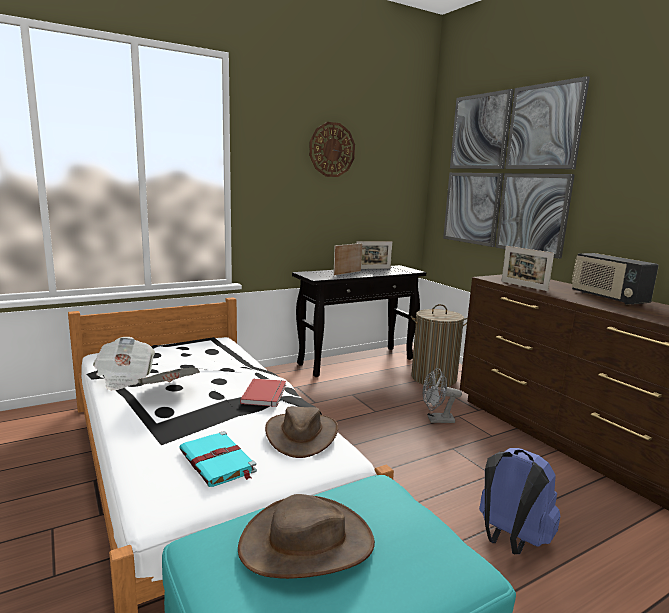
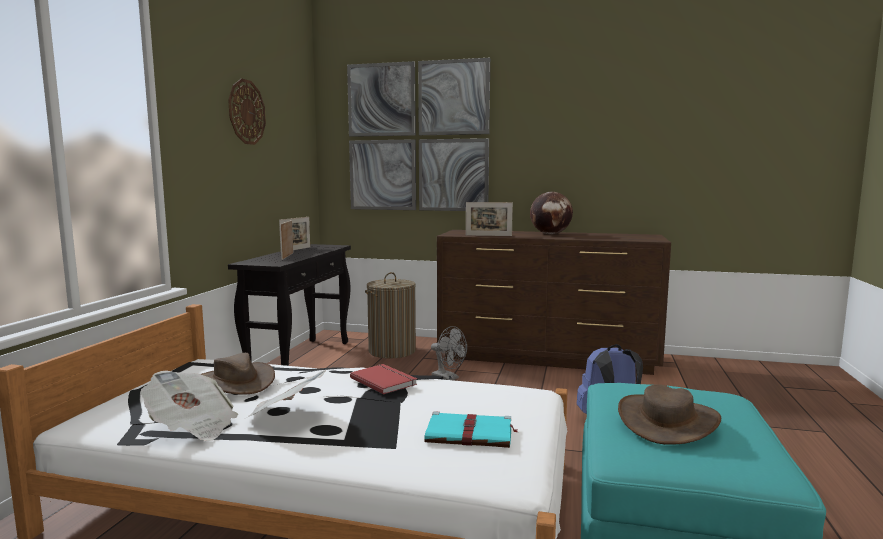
camera: 45 degrees left, 5 degrees down
(301, 434) = (478, 393): brown hat -> brown hat (235, 381)
(436, 420) = (448, 378): grey fan -> grey fan turned 90 degrees counterclockwise
(607, 298) = (550, 234): radio -> globe

